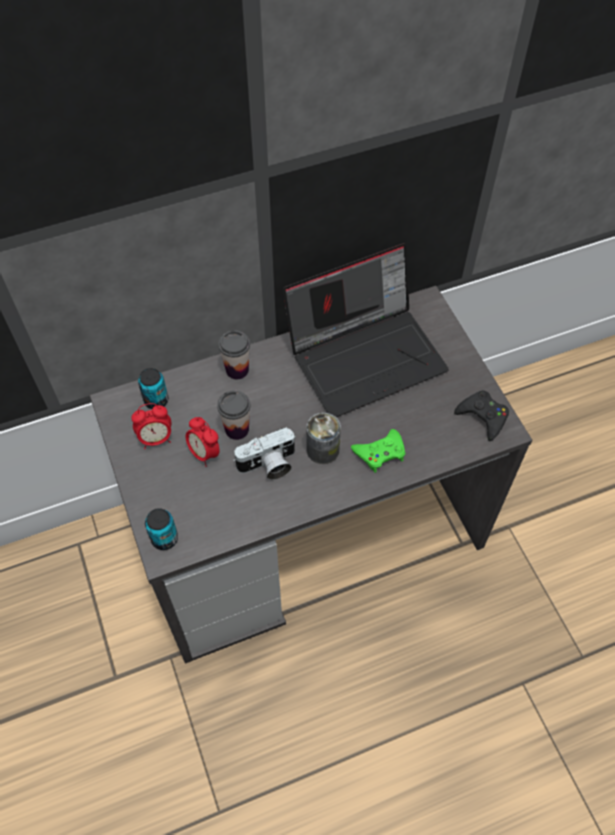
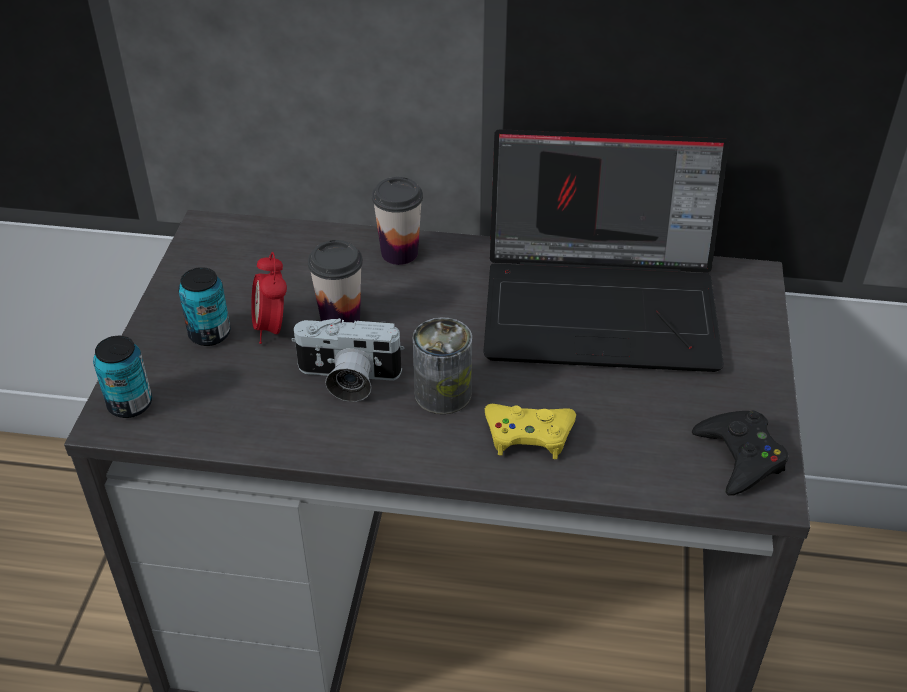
camera: 30 degrees right, 15 degrees down
(156, 400) = (263, 246): can -> can (209, 334)
(156, 439) = (224, 287): alarm clock -> none
(380, 453) = (528, 434): green game controller -> yellow game controller

